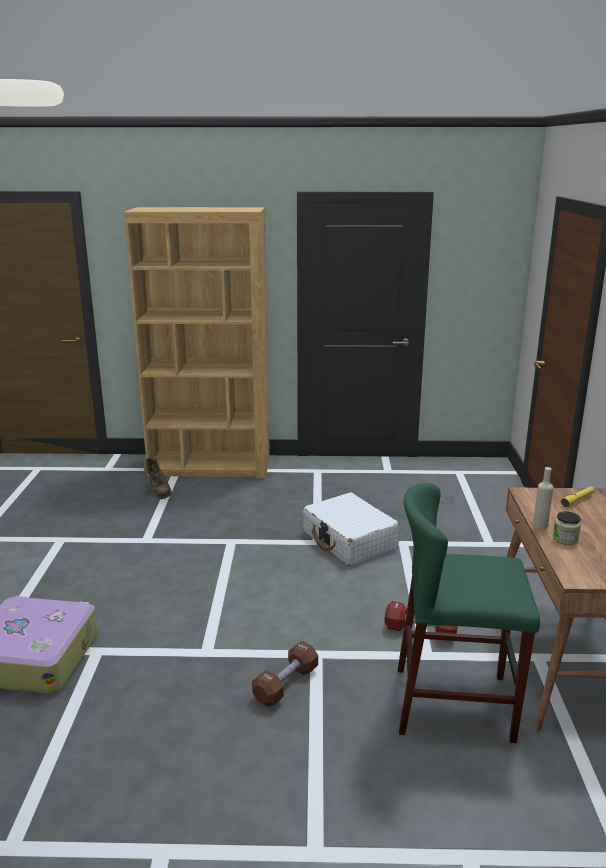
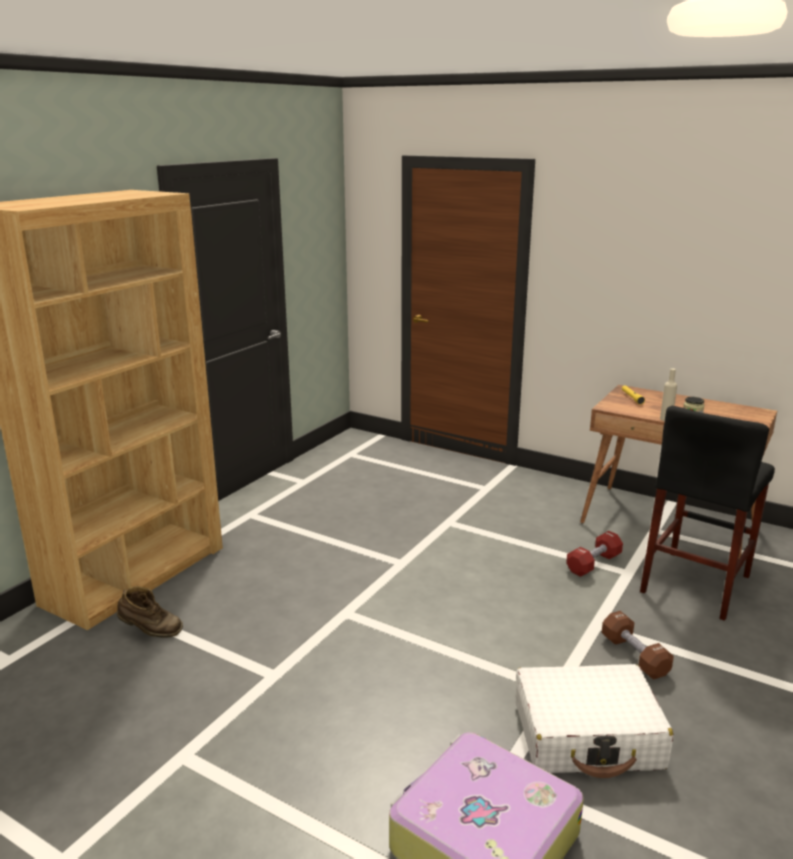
camera: 60 degrees left, 0 degrees up
(349, 540) = (417, 545): white suitcase -> white suitcase (588, 736)
(453, 704) = (696, 584): green stool -> black stool

